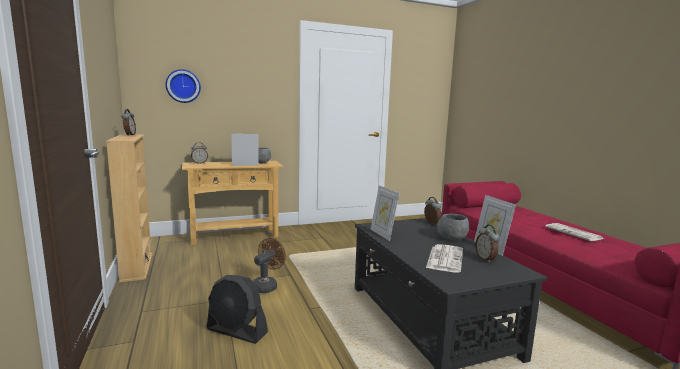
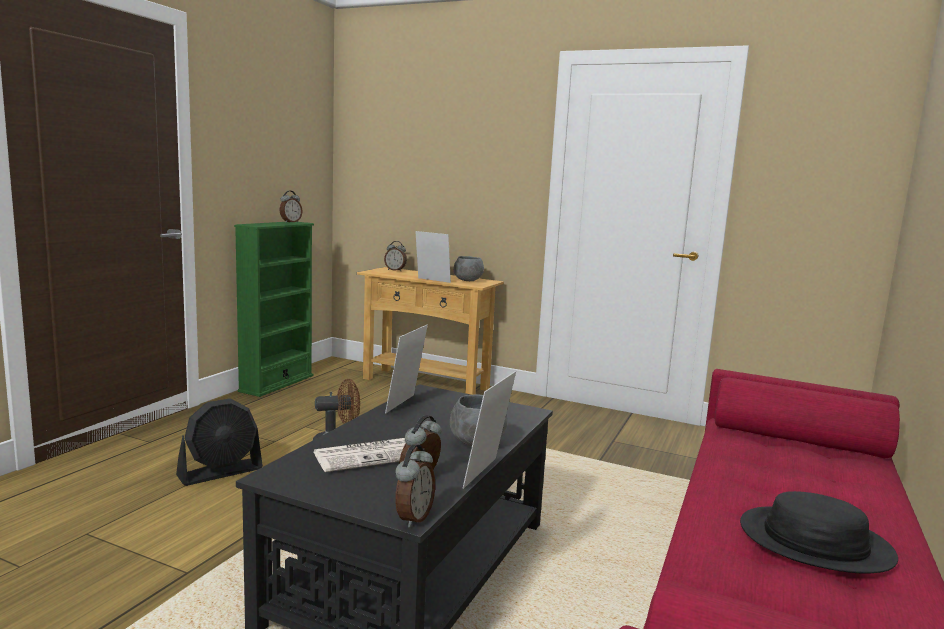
camera: 45 degrees right, 0 degrees up
(137, 267) = (277, 383): beige bookcase -> green bookcase
(183, 86) = (394, 163): wall clock -> none
(237, 331) = (220, 472): black fan -> black fan turned 105 degrees counterclockwise
(431, 224) = (522, 418): alarm clock -> alarm clock (413, 518)
(574, 233) = (815, 542): newspaper -> black hat

